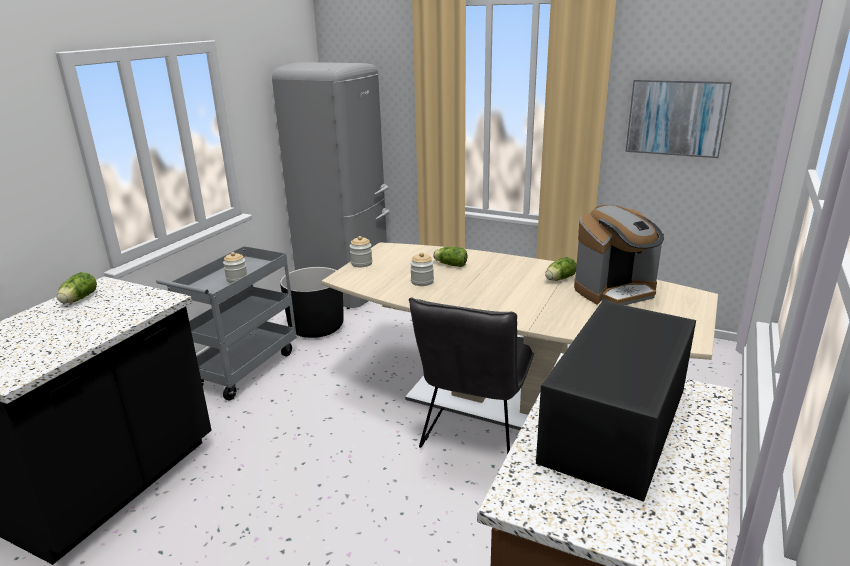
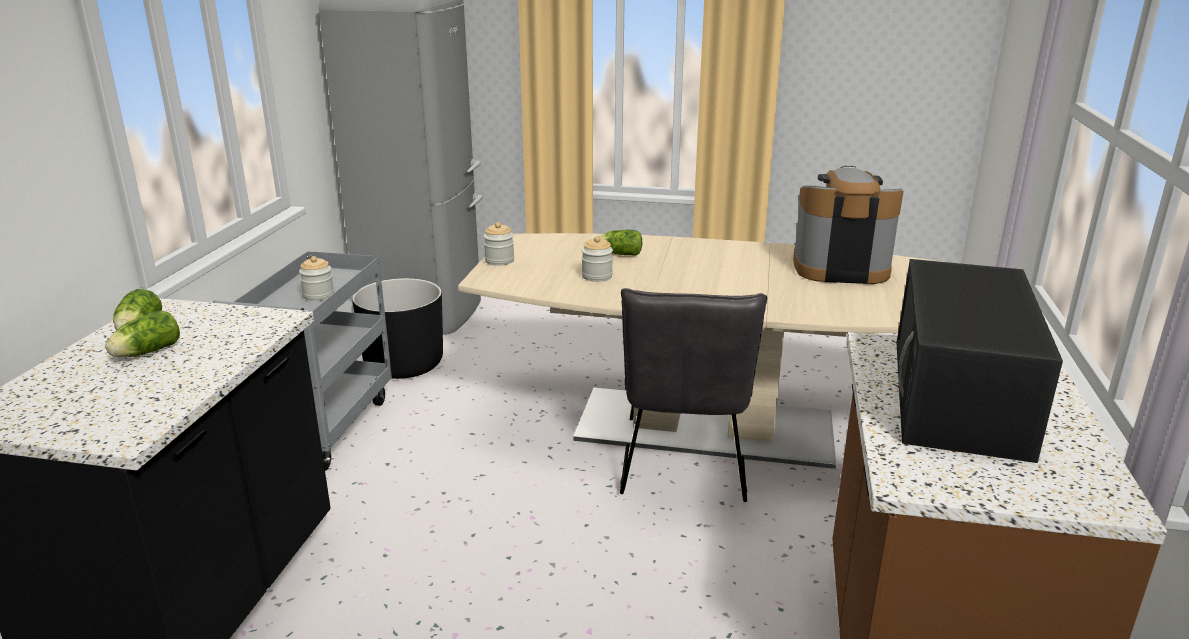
camera: 15 degrees left, 0 degrees up
(558, 279) = (765, 261): lettuce -> lettuce (145, 353)
(615, 291) = (840, 268): coffee machine -> coffee machine turned 135 degrees counterclockwise
(676, 117) = (864, 57): picture -> none

